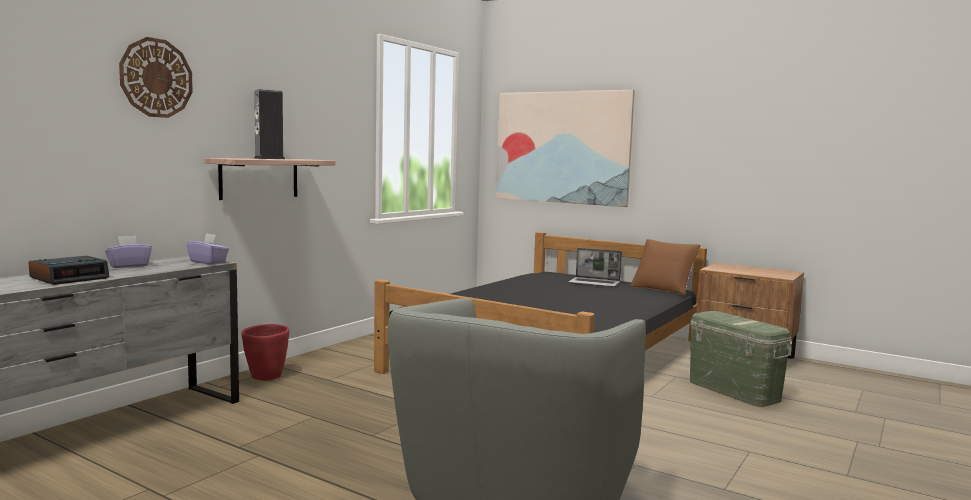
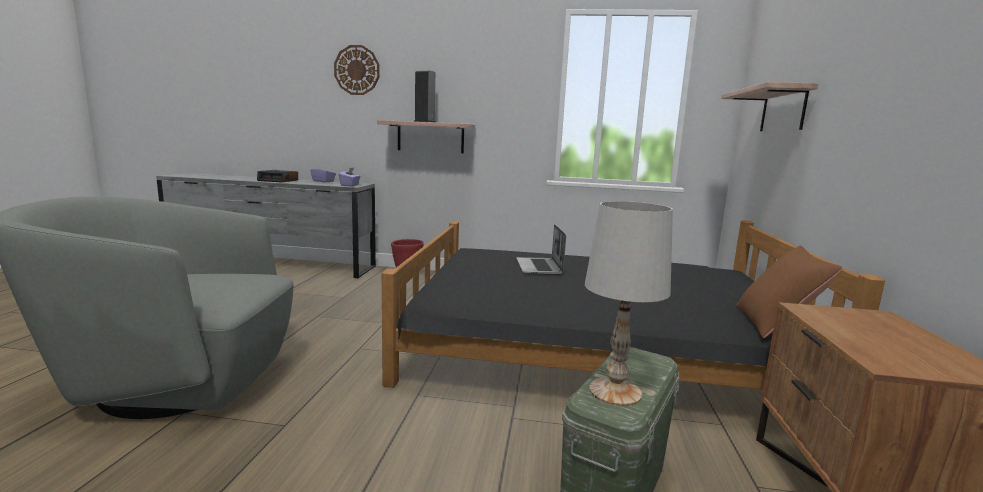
camera: 65 degrees right, 5 degrees up
(562, 147) = (783, 110): picture -> shelf
(595, 283) = (705, 289): laptop -> laptop (539, 267)
(754, 325) = (614, 391): none -> white table lamp

